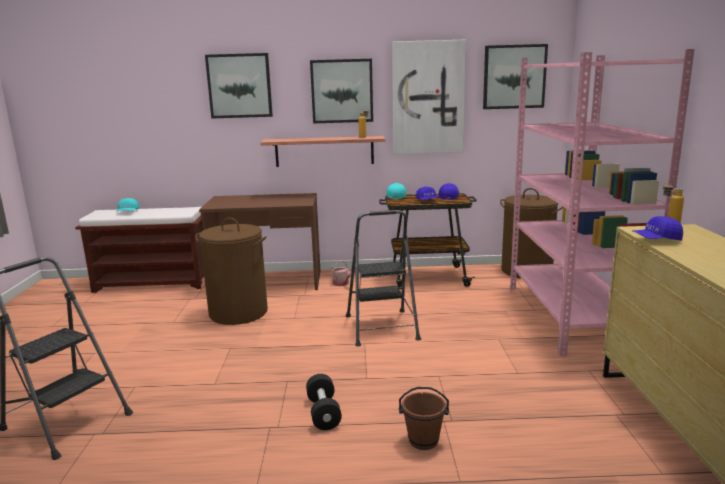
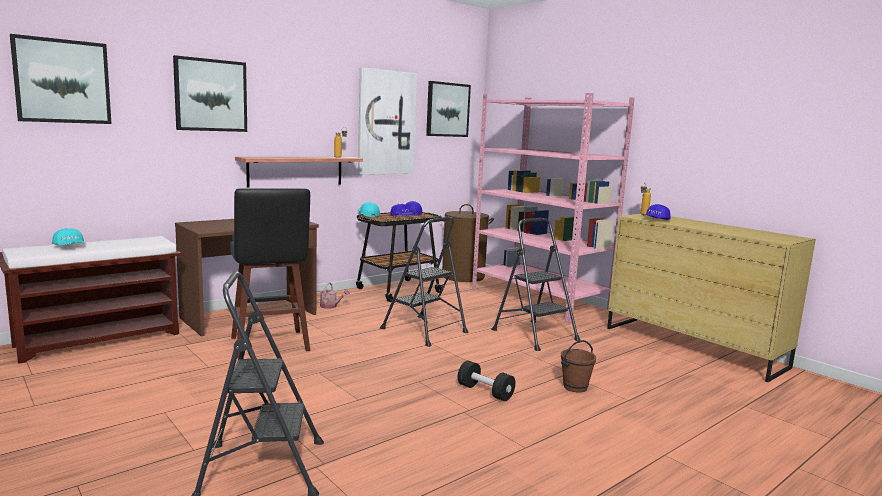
camera: 40 degrees left, 5 degrees down
(238, 313) = (269, 345): brown laundry basket -> black stool
(342, 91) = (314, 110): picture -> picture (62, 81)
(490, 359) = (533, 334): none -> black step ladder

